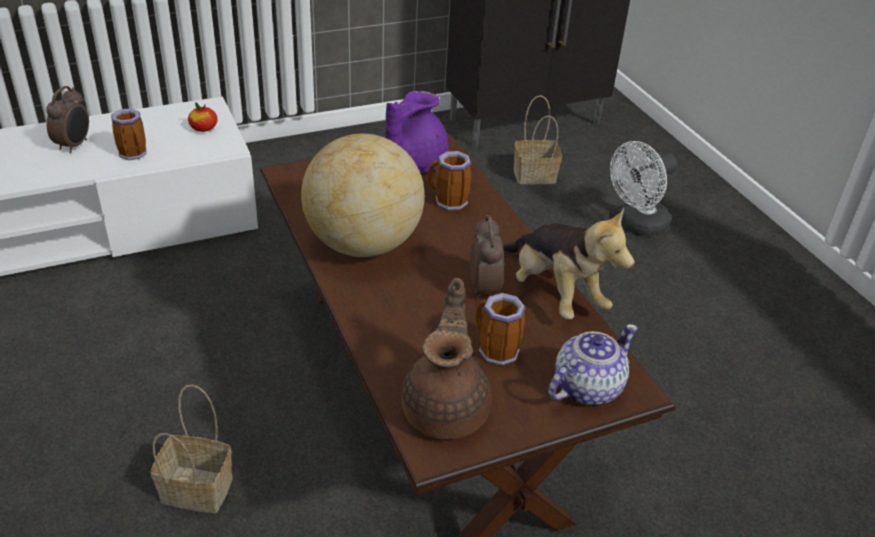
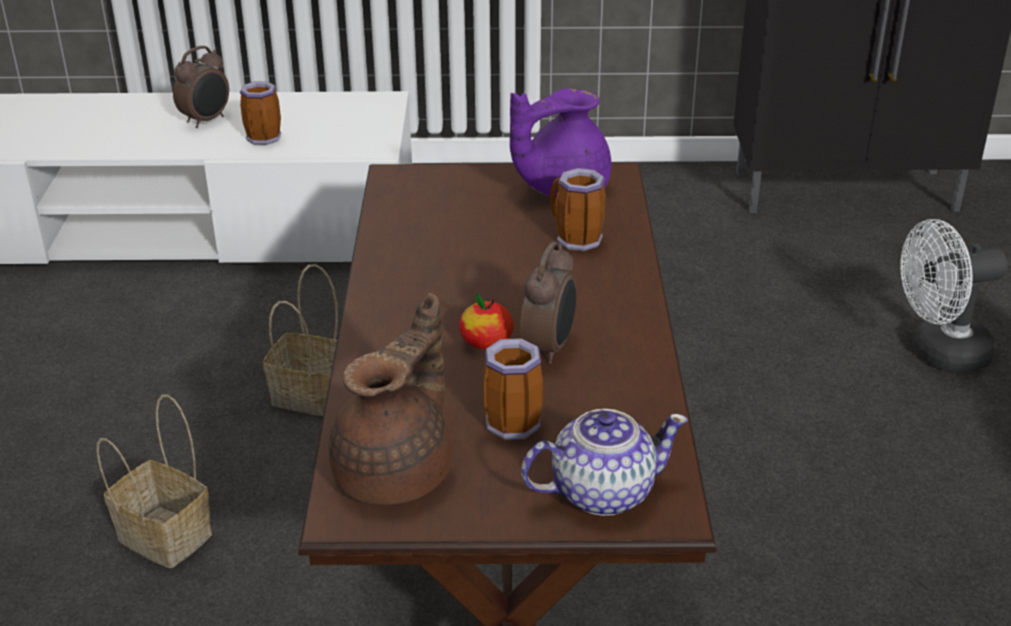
camera: 25 degrees right, 5 degrees down
(204, 128) = (362, 123): apple -> apple (486, 342)
(363, 244) = (429, 268): globe -> none
(535, 175) = (820, 261): basket -> basket (314, 395)
(554, 293) = (641, 372): plush toy -> none

